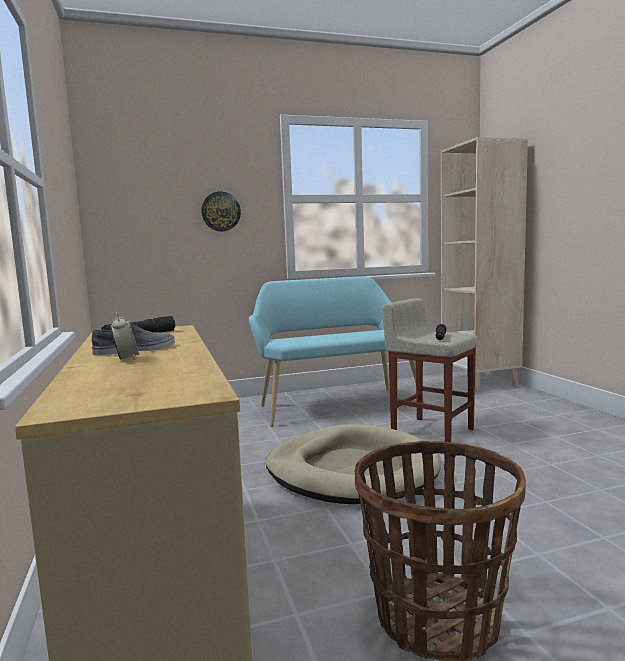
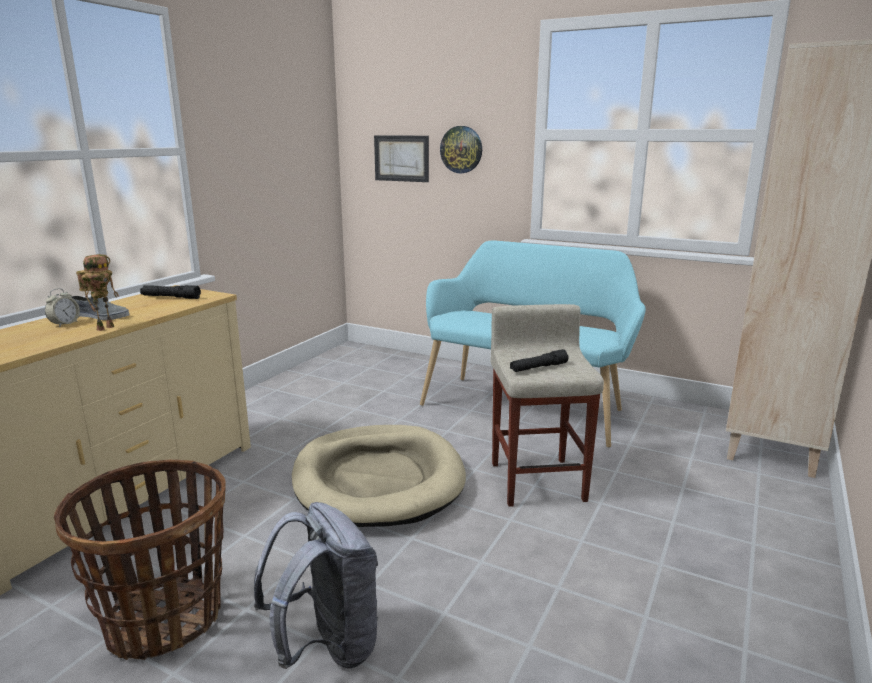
camera: 45 degrees right, 10 degrees up
(159, 221) = (401, 158): none -> picture
(189, 350) = (105, 327): none -> toy robot
(547, 551) = (327, 646): none -> grey backpack

